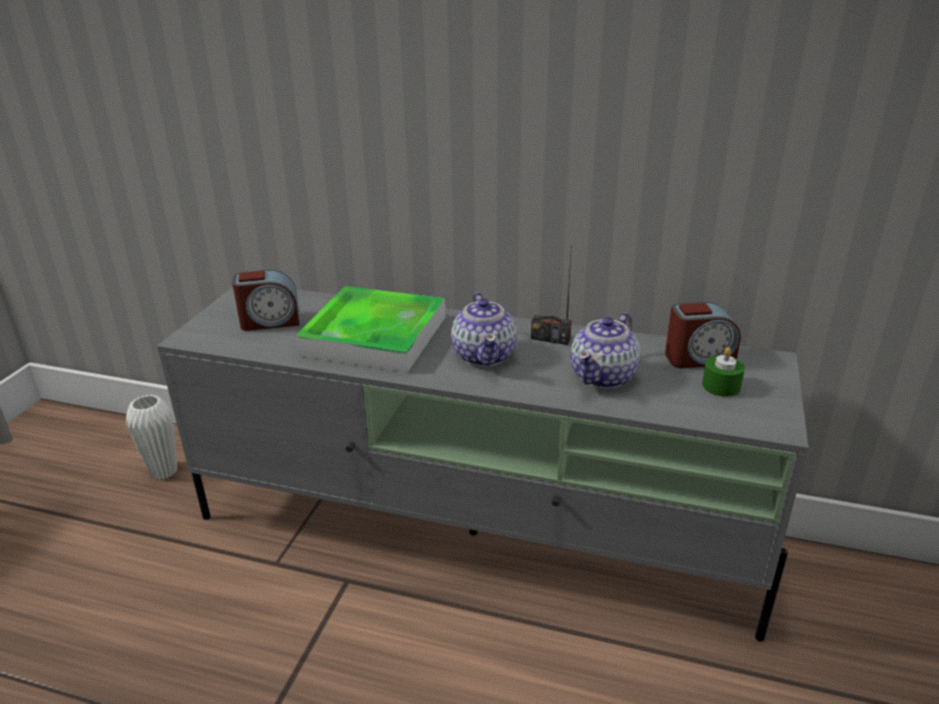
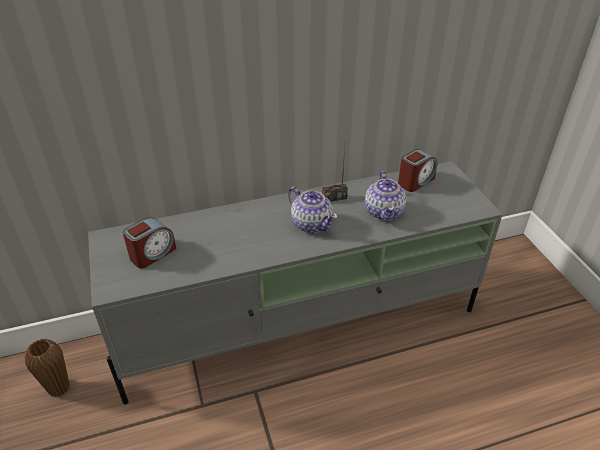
camera: 35 degrees left, 10 degrees up
(164, 471) = (59, 388): white vase -> brown vase
(374, 335) = (234, 236): tray -> none
(721, 386) = (440, 194): green candle -> none

